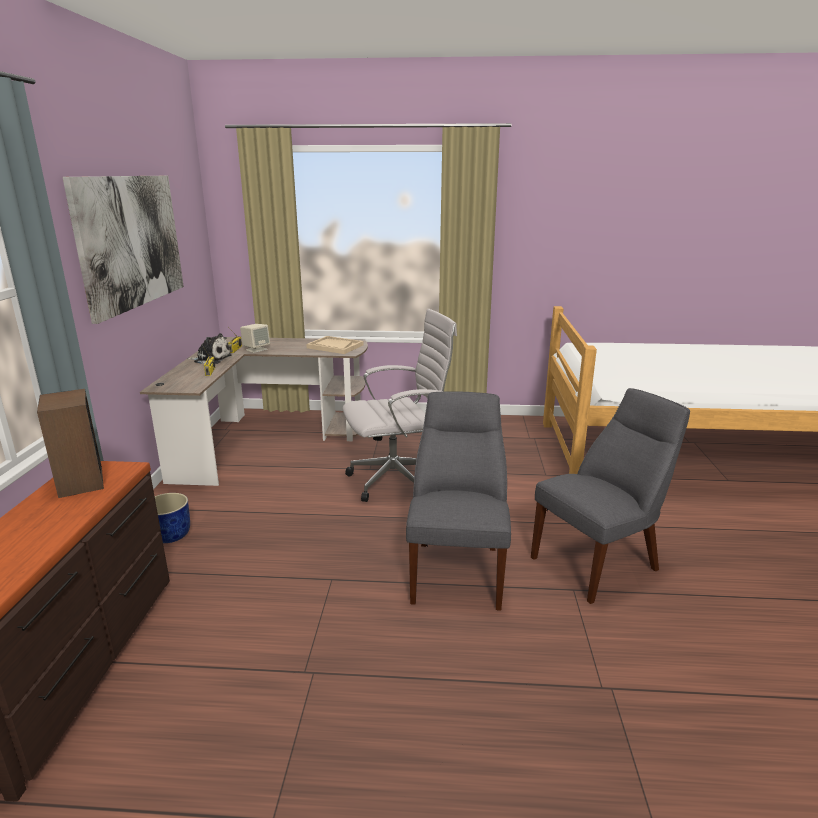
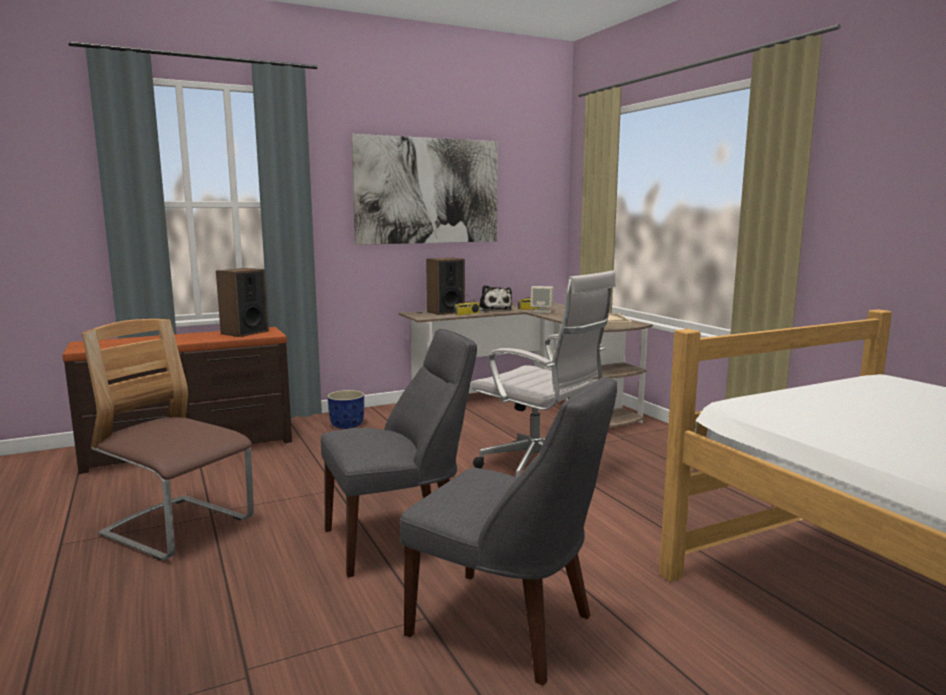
camera: 60 degrees right, 10 degrees down
(182, 376) = (445, 312): none -> speaker
(323, 702) = (178, 528): none -> chair

